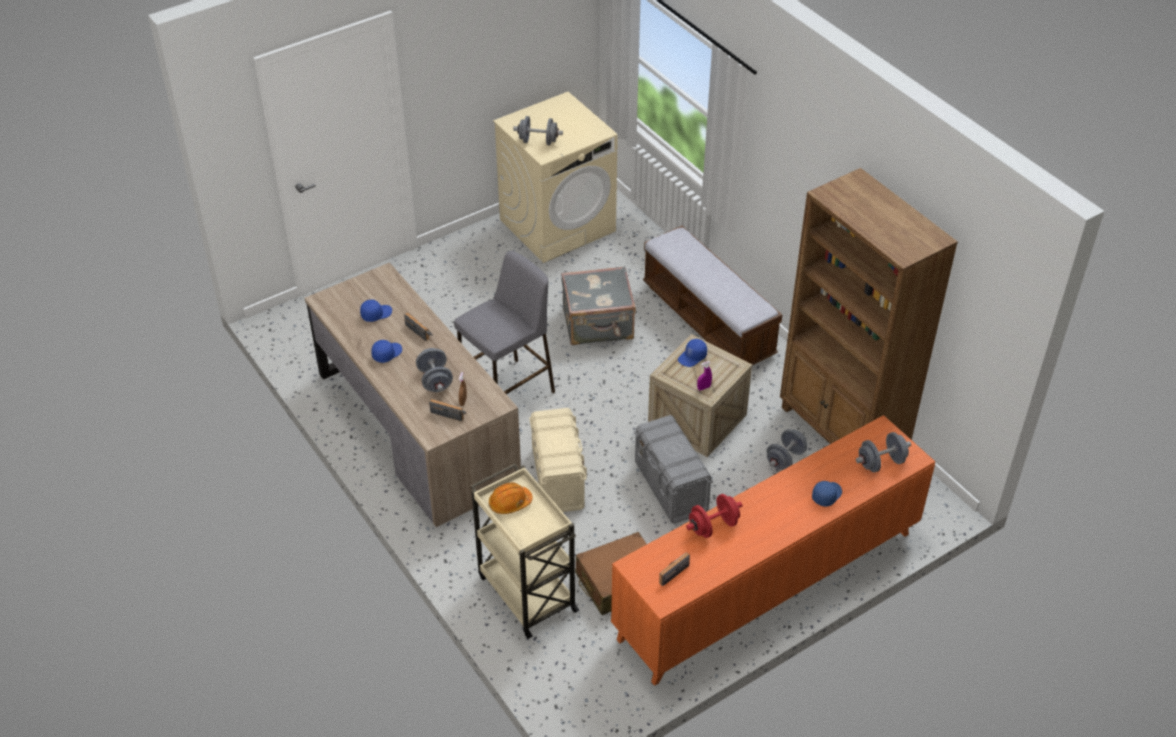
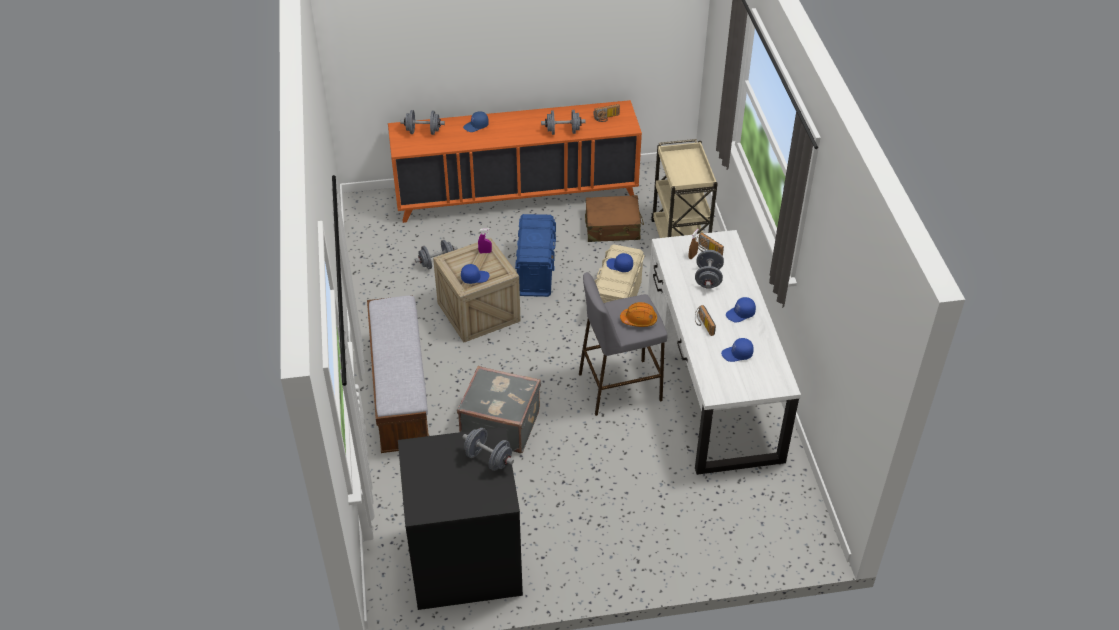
camera: 155 degrees left, 0 degrees up
(416, 428) = (712, 382): brown desk -> white desk
(510, 503) = (692, 176): orange hard hat -> orange hard hat (639, 320)
(558, 225) = (464, 561): beige washing machine -> black washing machine
(558, 446) = (619, 266): none -> blue cap
(670, 487) = (536, 271): grey storage box -> blue storage box
(713, 526) = (563, 131): red dumbbell -> grey dumbbell
(842, 433) = (379, 266): brown bookcase -> none

